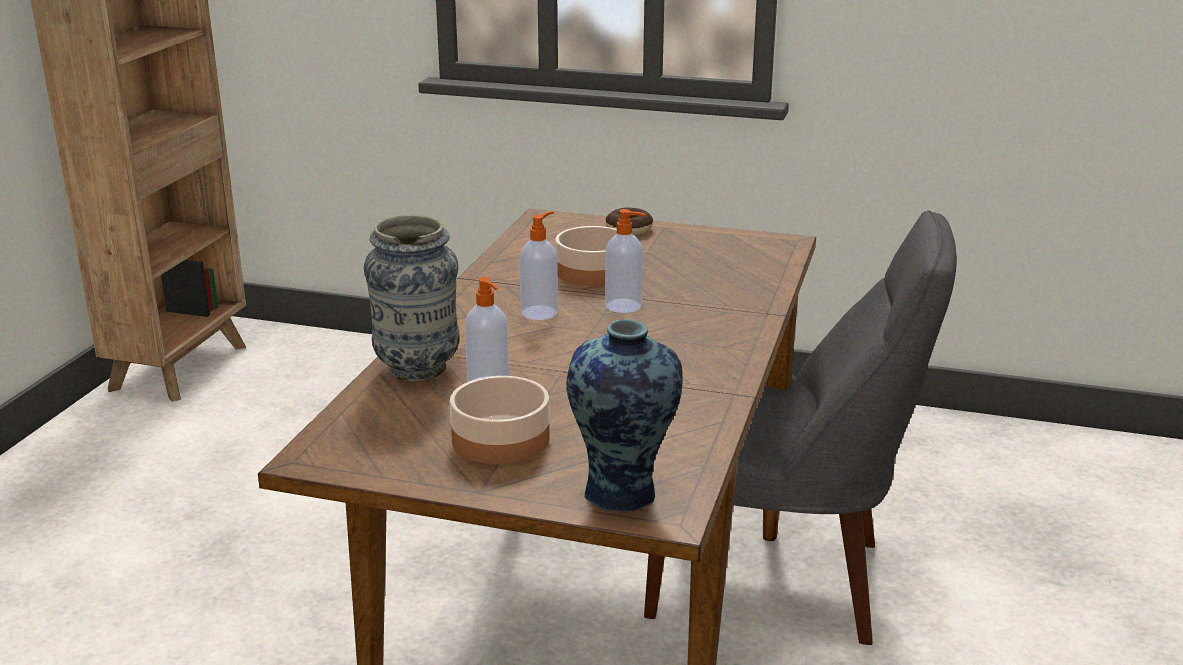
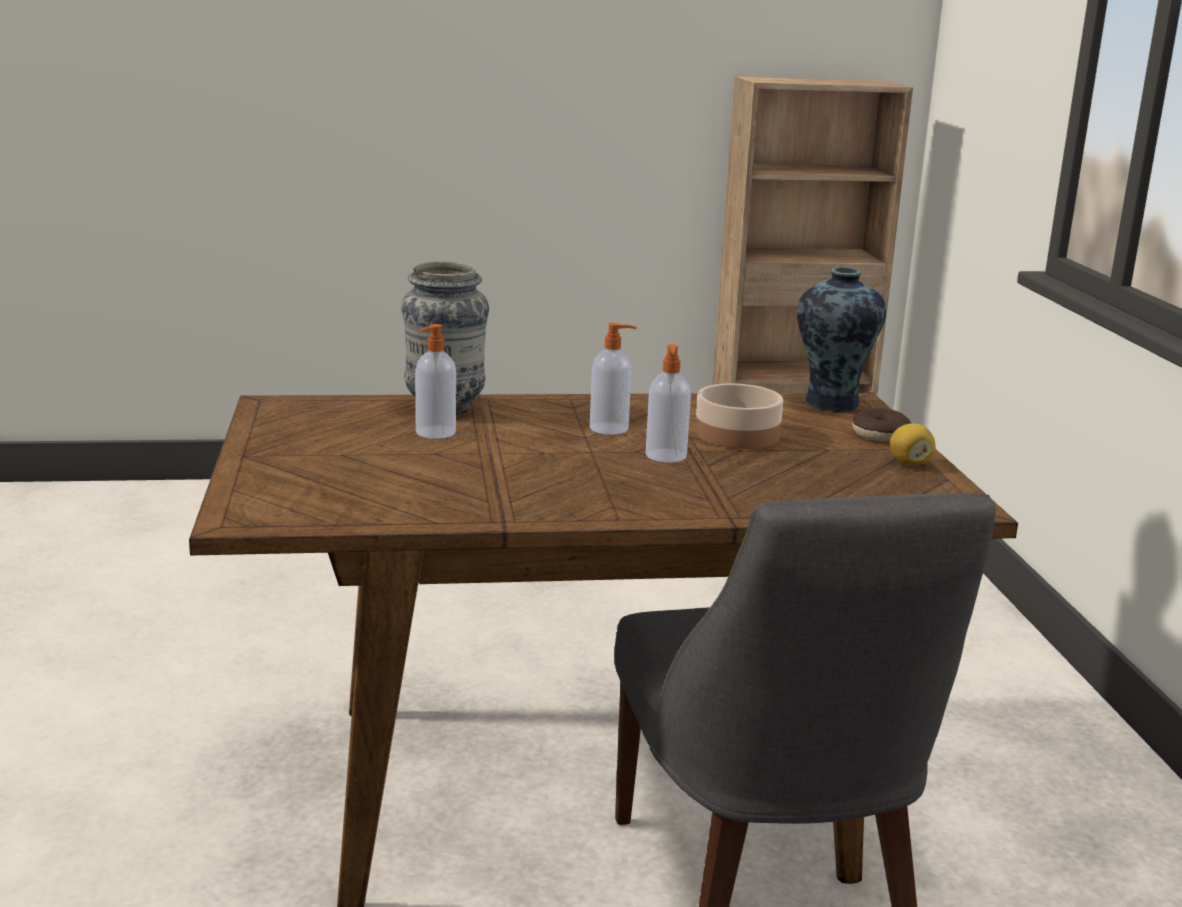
camera: 65 degrees right, 5 degrees down
(499, 440) = (335, 449): bowl -> none
(623, 494) = (264, 500): vase -> vase (831, 404)
(694, 236) = (909, 463): none -> lemon

